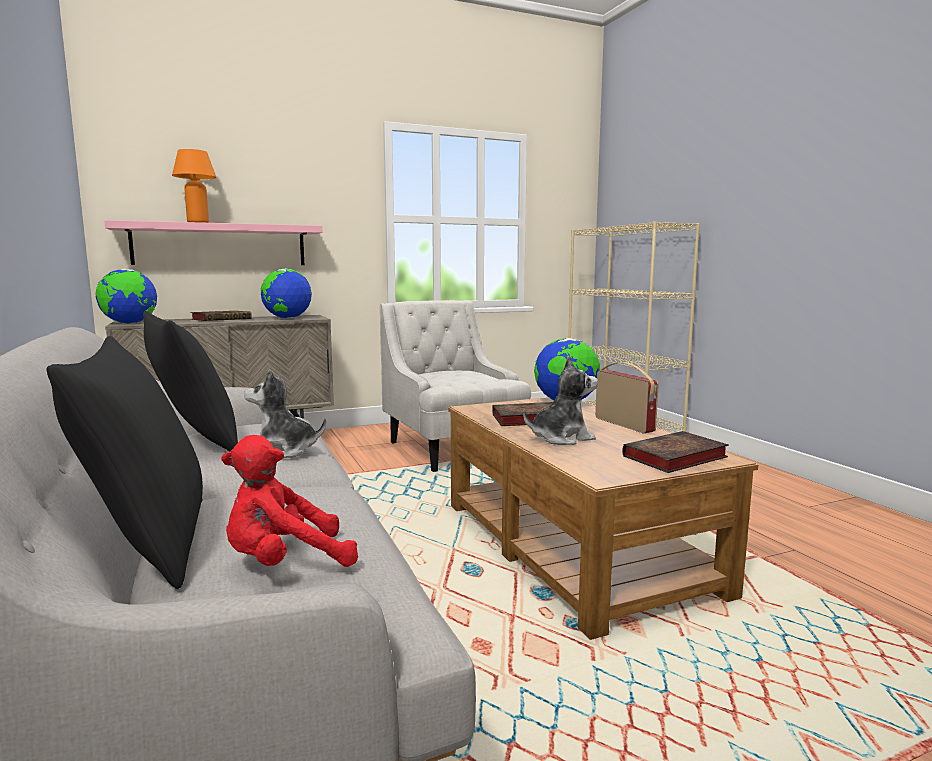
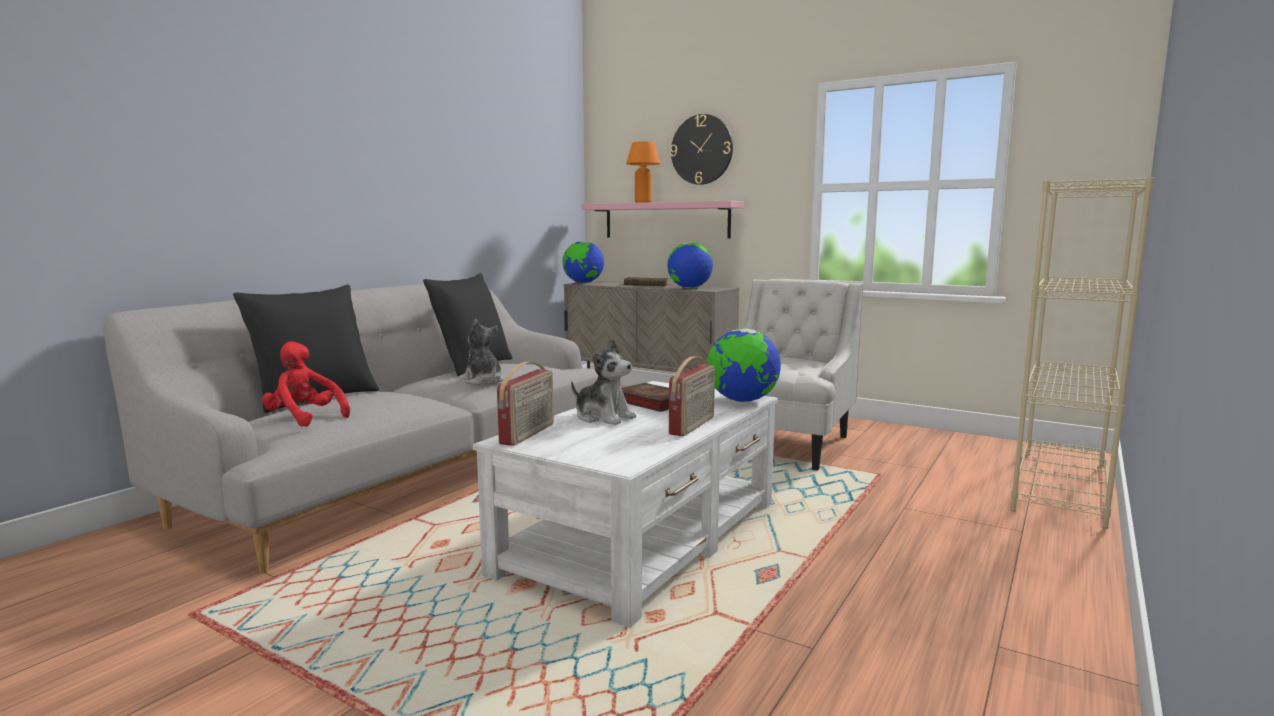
camera: 55 degrees right, 0 degrees up
(262, 168) = (701, 149): none -> wall clock
(573, 545) = (645, 537): brown coffee table -> white coffee table
(589, 467) = (528, 434): none -> radio
(674, 458) = (596, 451): book -> none

